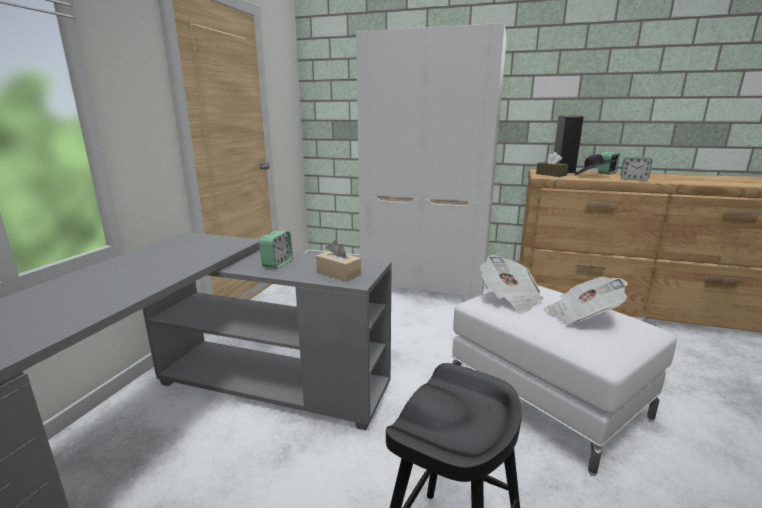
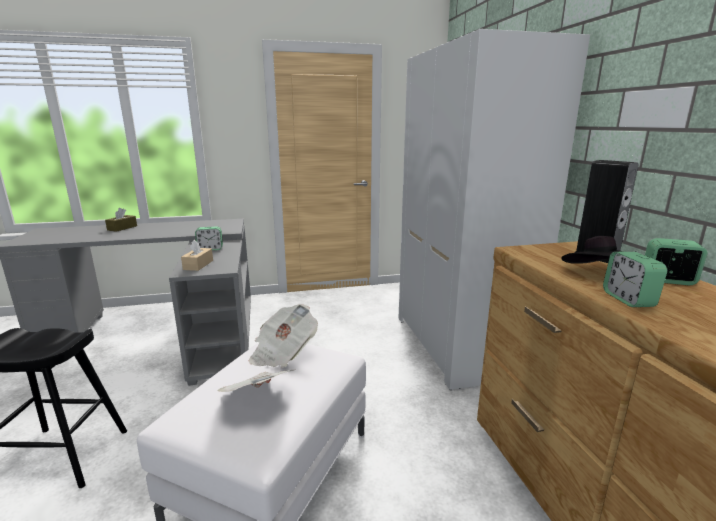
camera: 60 degrees right, 0 degrees up
(551, 174) = (548, 252): brown tissue box -> brown tissue box (122, 228)

